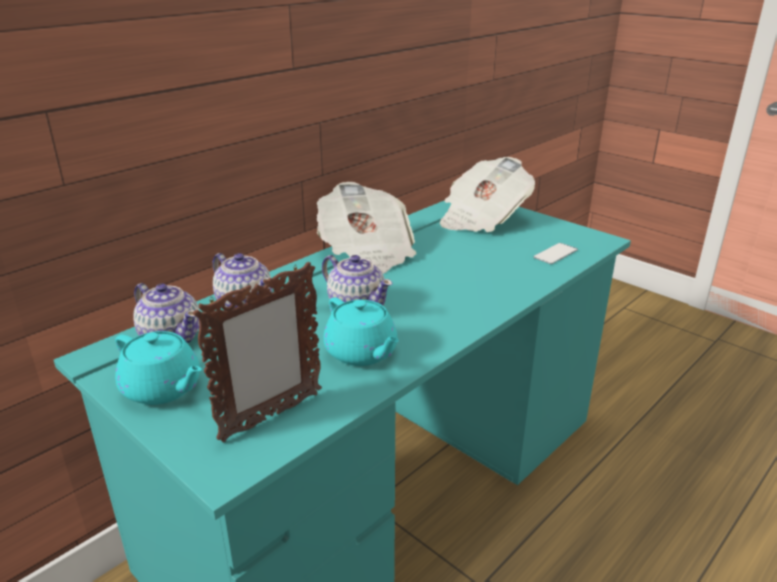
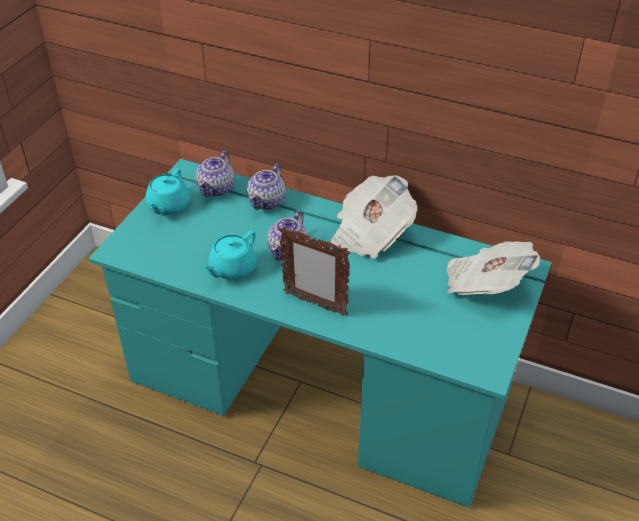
camera: 70 degrees right, 15 degrees up
(270, 417) = (158, 252): picture frame -> picture frame (314, 304)
(555, 254) = (437, 343): phone -> none

